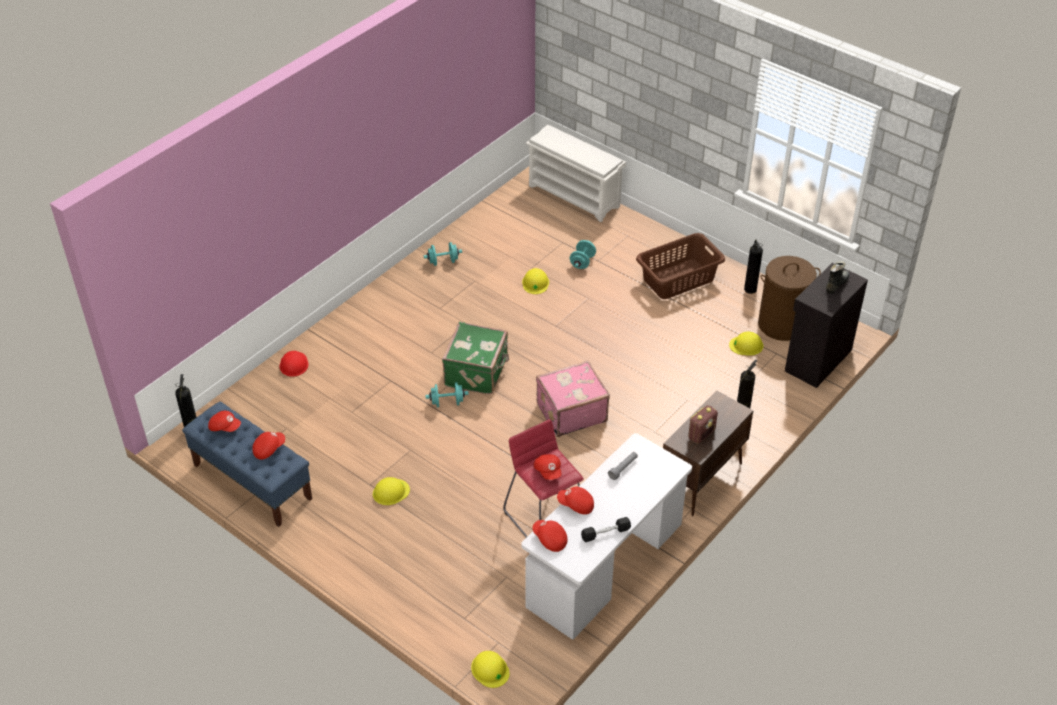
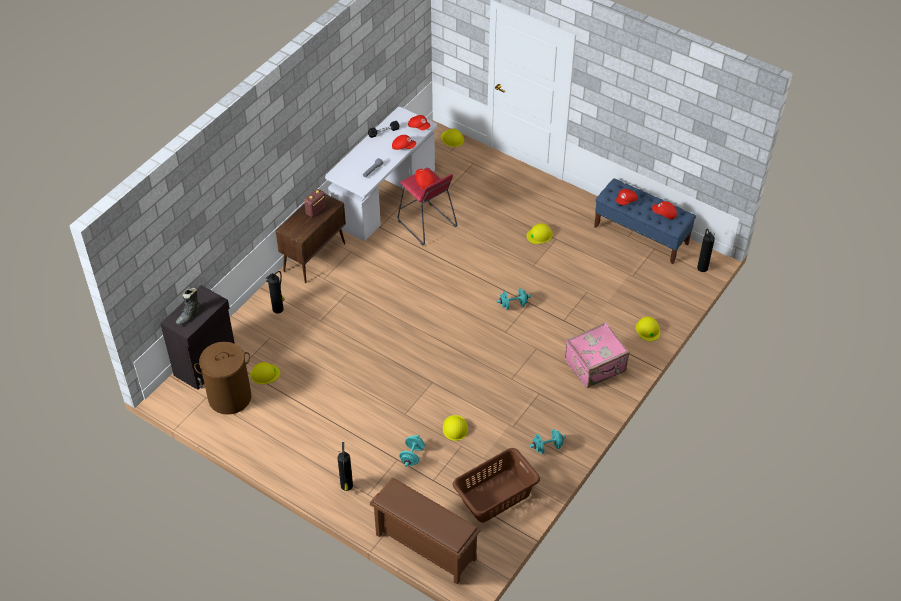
camera: 175 degrees right, 5 degrees up
(293, 364) = (648, 329): red hard hat -> yellow hard hat
(477, 372) = (493, 332): green suitcase -> none
(570, 412) = (414, 303): pink suitcase -> pink suitcase (596, 367)
(575, 196) = (424, 547): white shoe rack -> brown shoe rack
(677, 279) = (320, 442): brown laundry basket -> brown laundry basket (496, 496)
(750, 289) = (252, 435): fire extinguisher -> fire extinguisher (346, 486)

